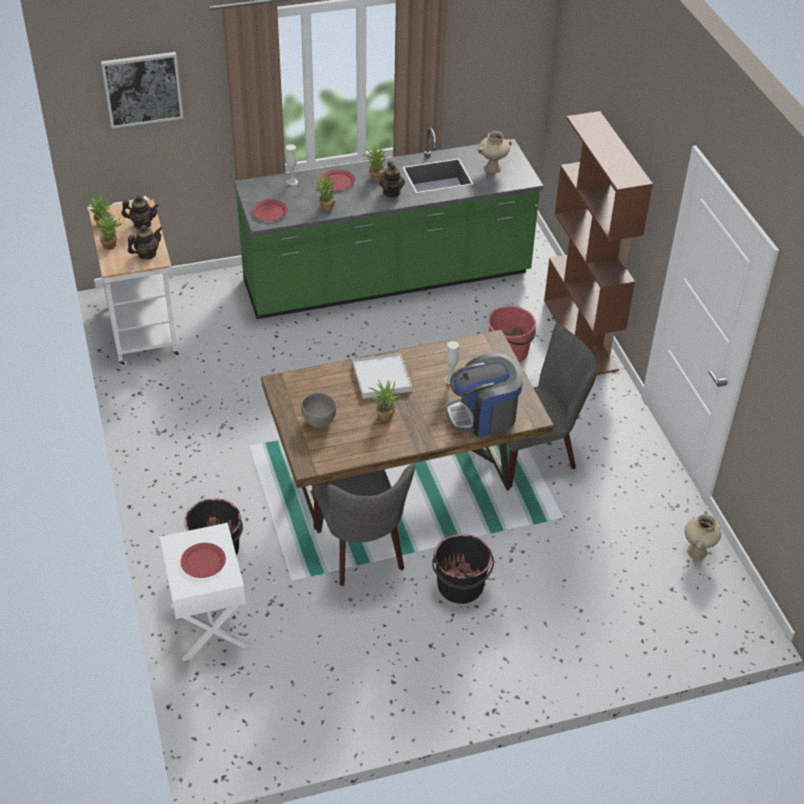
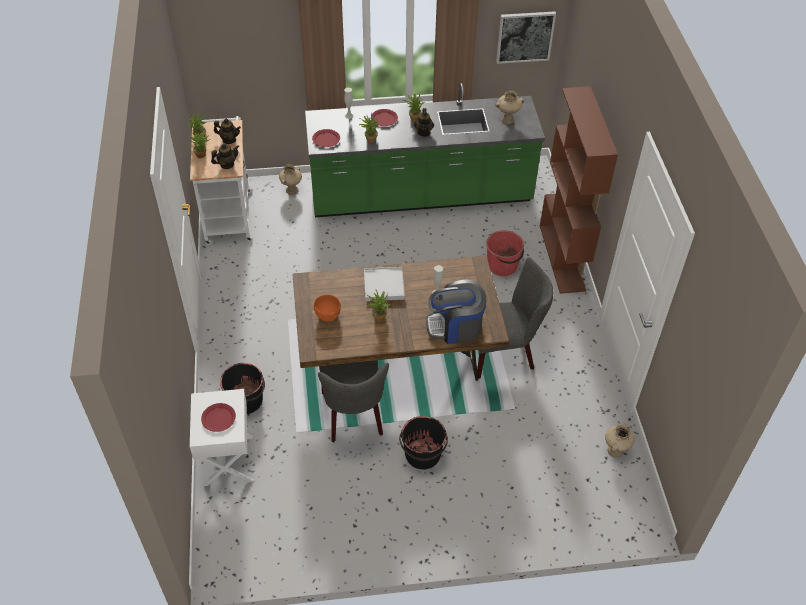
camera: 10 degrees right, 5 degrees up
(142, 89) = (236, 36): picture -> picture (525, 36)
(218, 289) = (292, 190): none -> beige vase
(318, 421) = (327, 315): grey bowl -> orange bowl

